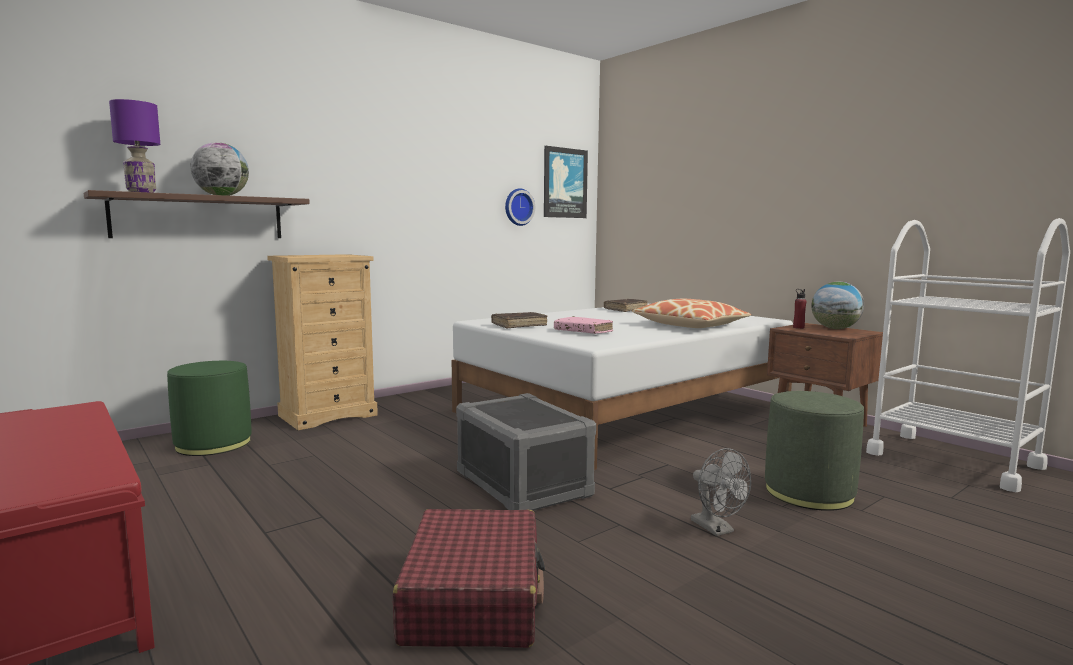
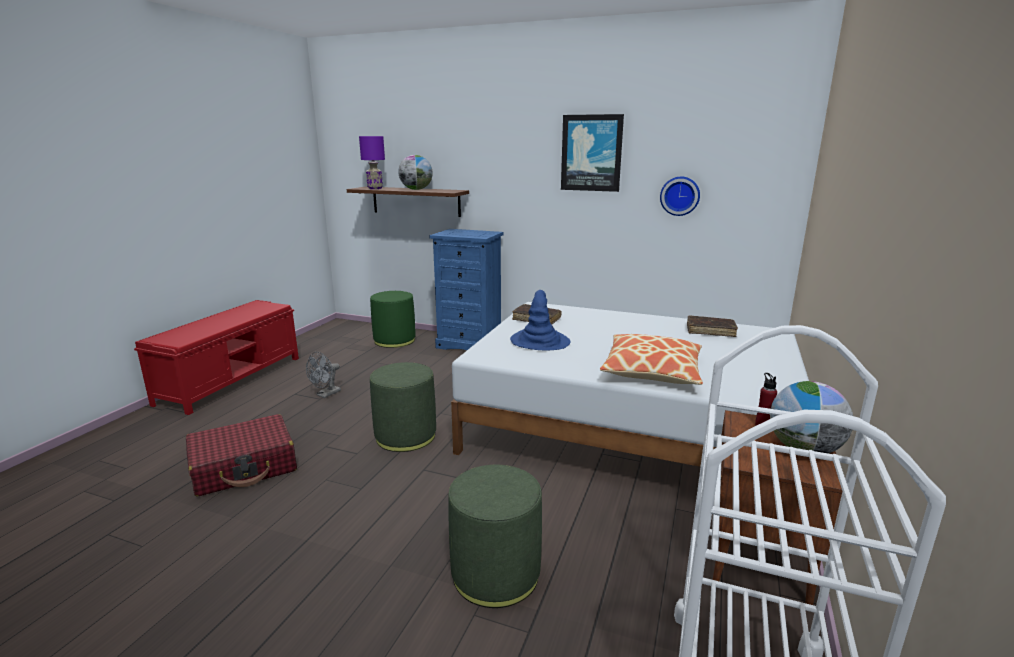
camera: 60 degrees right, 10 degrees up
(328, 415) = (470, 344): beige dresser -> blue dresser
(521, 484) = (405, 436): grey storage box -> green ottoman
(564, 183) = (754, 168): picture -> picture (591, 153)
(583, 331) = (540, 341): pink book -> blue hat
(717, 529) = (376, 532): grey fan -> grey fan (326, 394)

